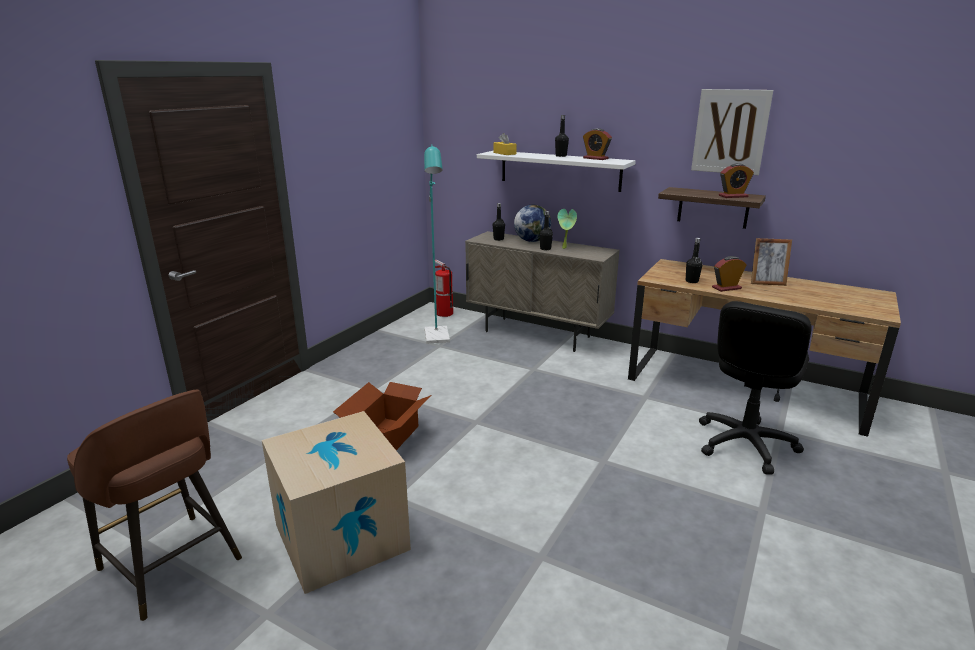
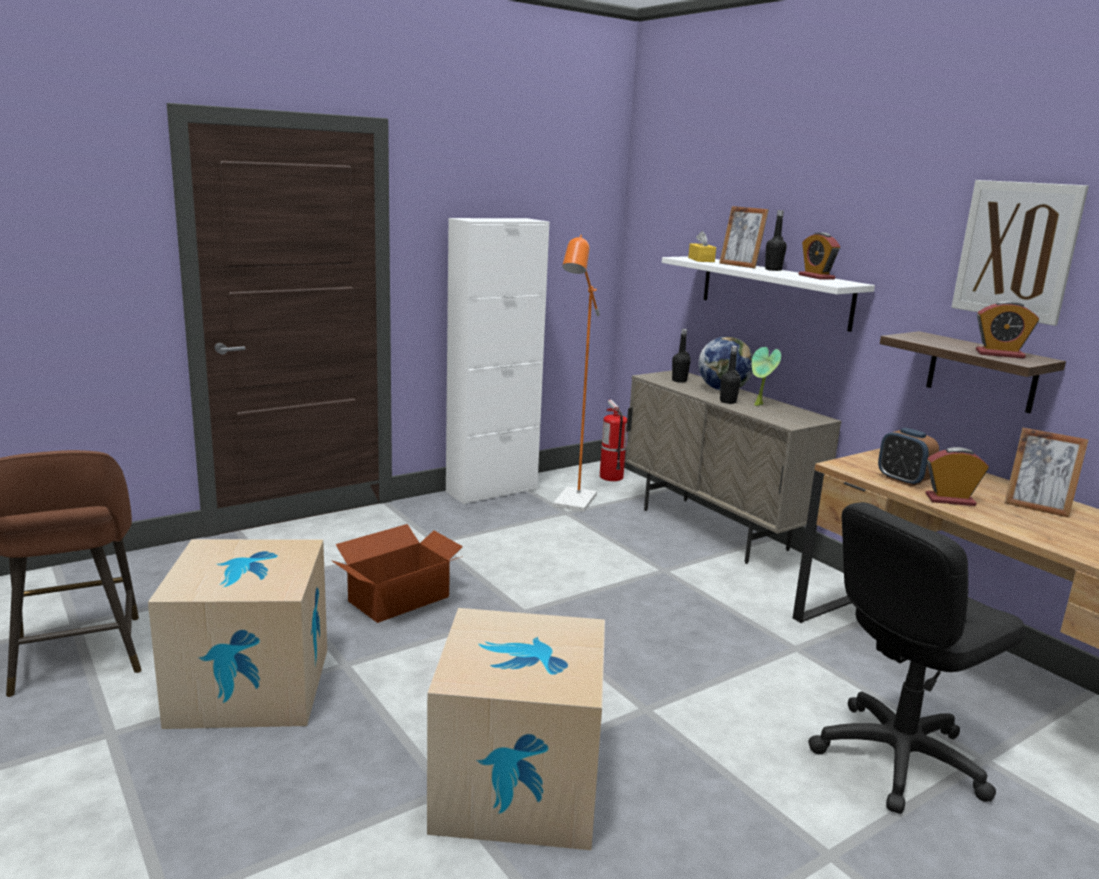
camera: 25 degrees right, 5 degrees down
(375, 342) = (492, 490): none -> white cabinet
(437, 338) = (572, 504): turquoise floor lamp -> orange floor lamp
(536, 155) = (740, 265): none -> picture frame
(578, 536) = (517, 786): none -> cardboard box
(692, 281) = (903, 480): black bottle -> alarm clock

